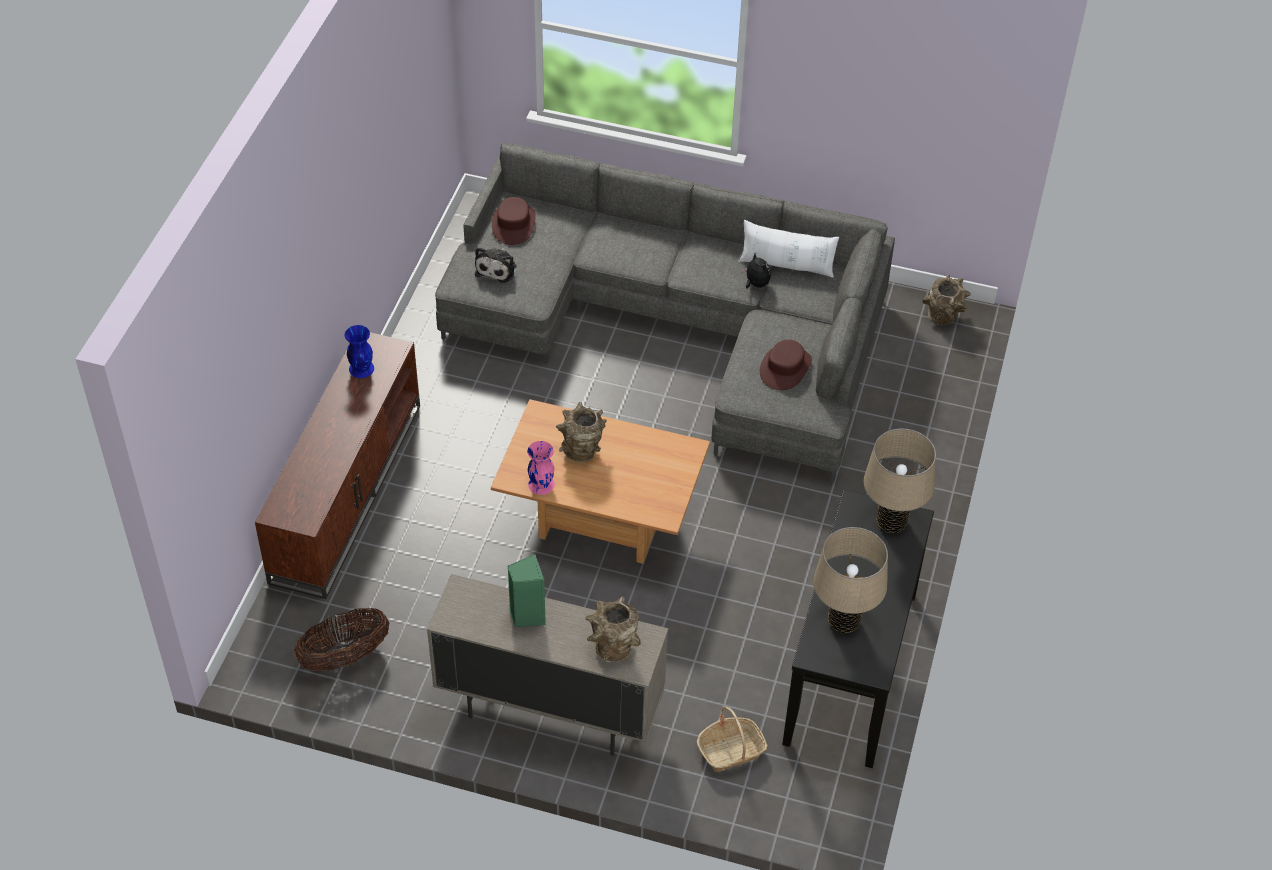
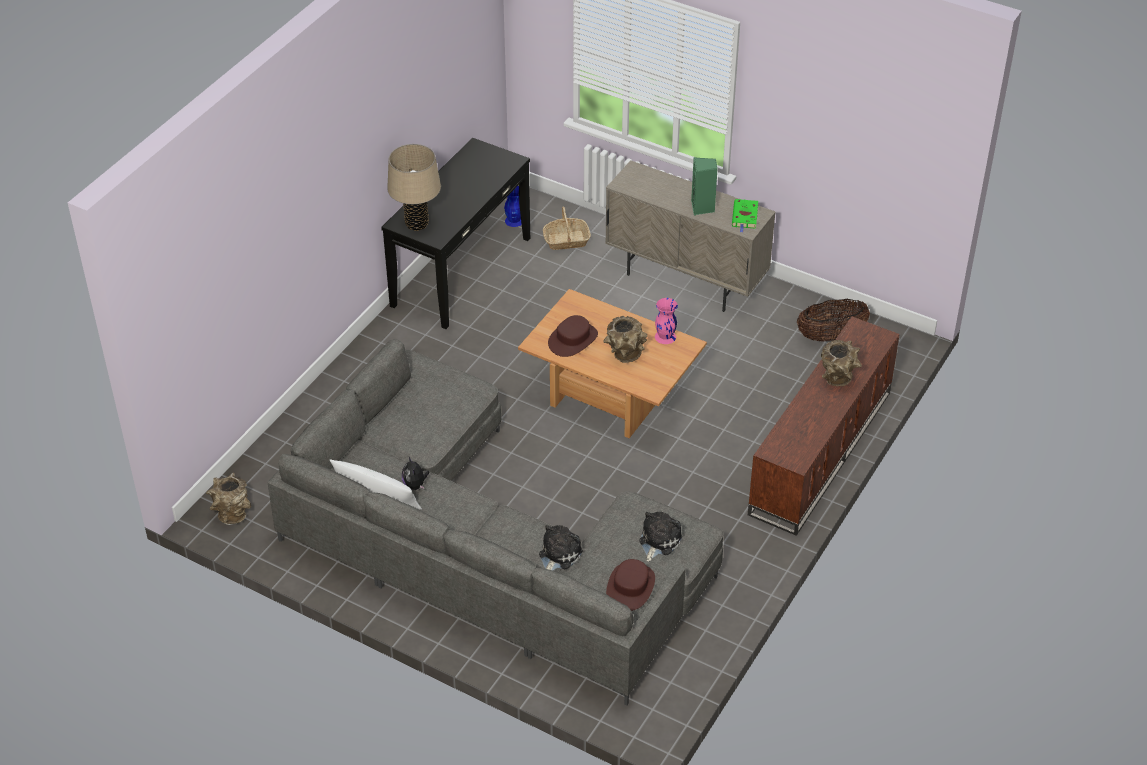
camera: 165 degrees left, 5 degrees down
(361, 368) = (803, 439): blue vase -> blue vase (514, 221)
(467, 610) = (745, 217): none -> green book
(590, 243) = (558, 555): none -> plush toy
(612, 646) = (647, 183): brown vase -> brown vase (838, 380)
(785, 368) = (426, 403): brown hat -> brown hat (573, 340)
(843, 621) = (483, 174): beige table lamp -> none

